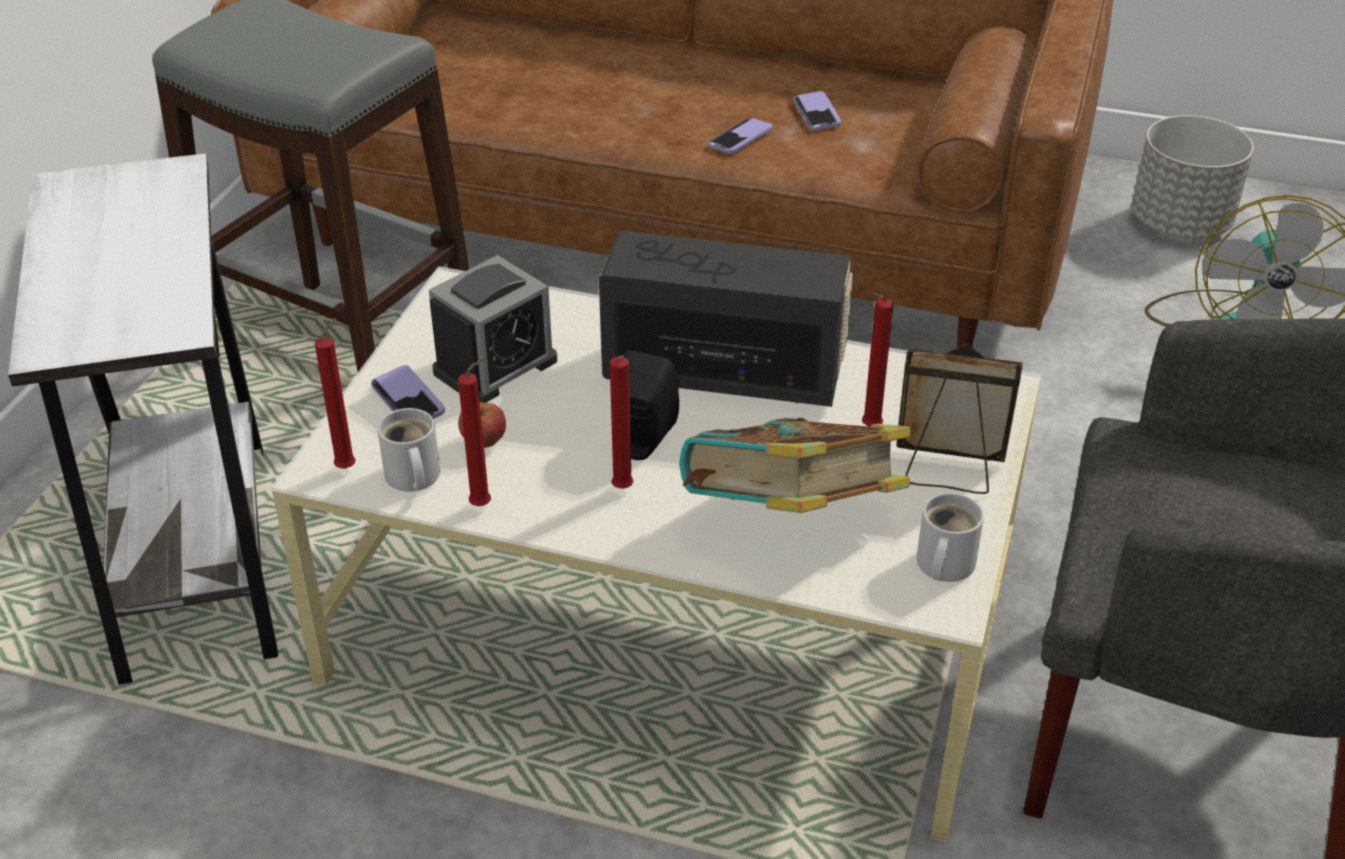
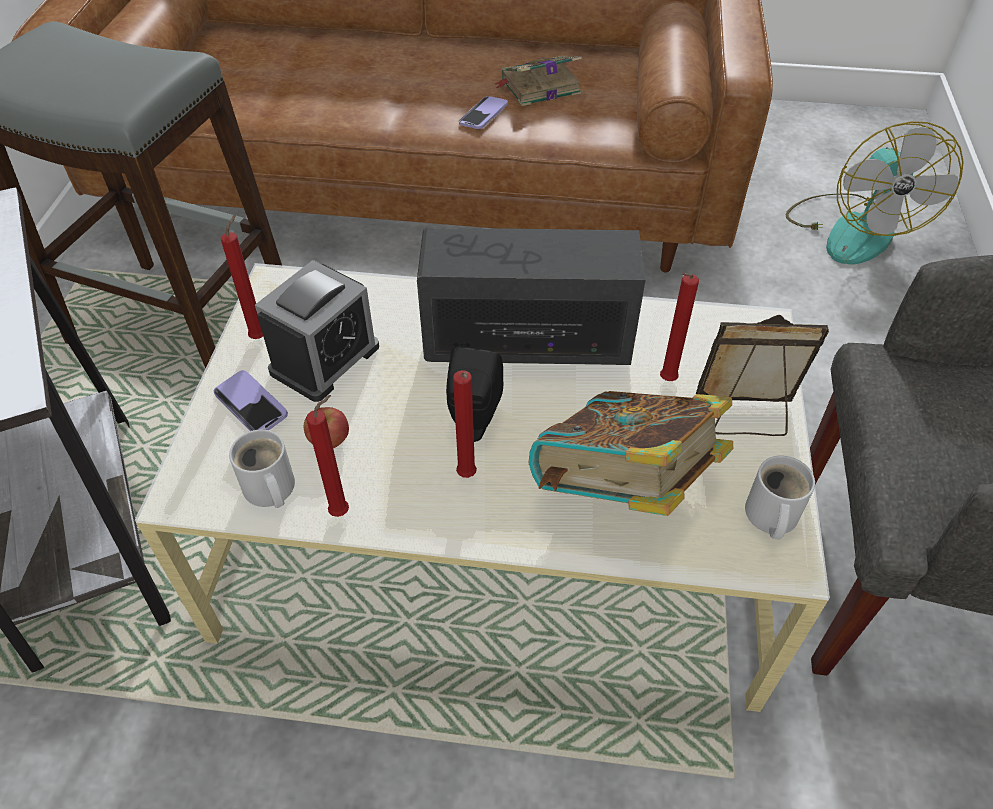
camera: 10 degrees left, 10 degrees up
(348, 466) = (206, 486): red candle -> red candle (260, 336)
(817, 113) = (538, 87): phone -> book
(1180, 224) = (792, 144): grey planter -> none

